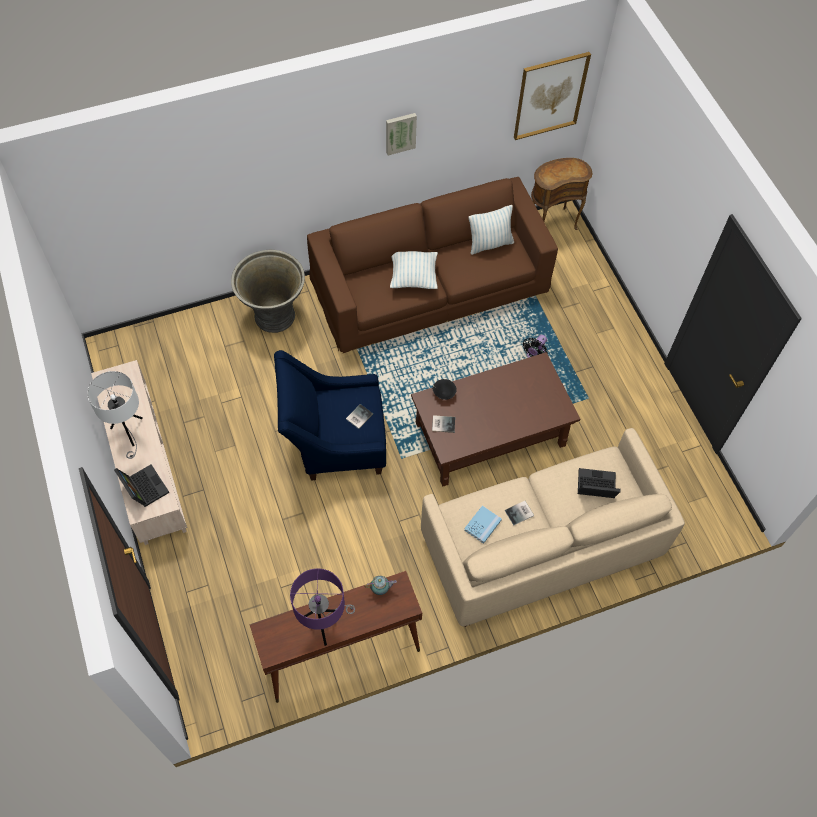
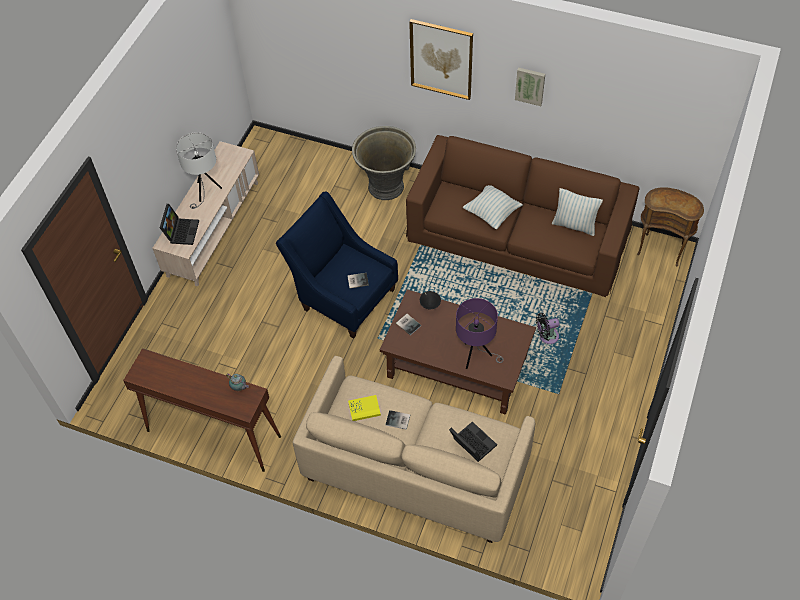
camera: 45 degrees right, 5 degrees down
(324, 623) = (184, 382): purple table lamp -> purple table lamp (476, 356)
(482, 525) = (364, 409): blue book -> yellow book
(550, 95) = (678, 123): picture -> picture (441, 59)

